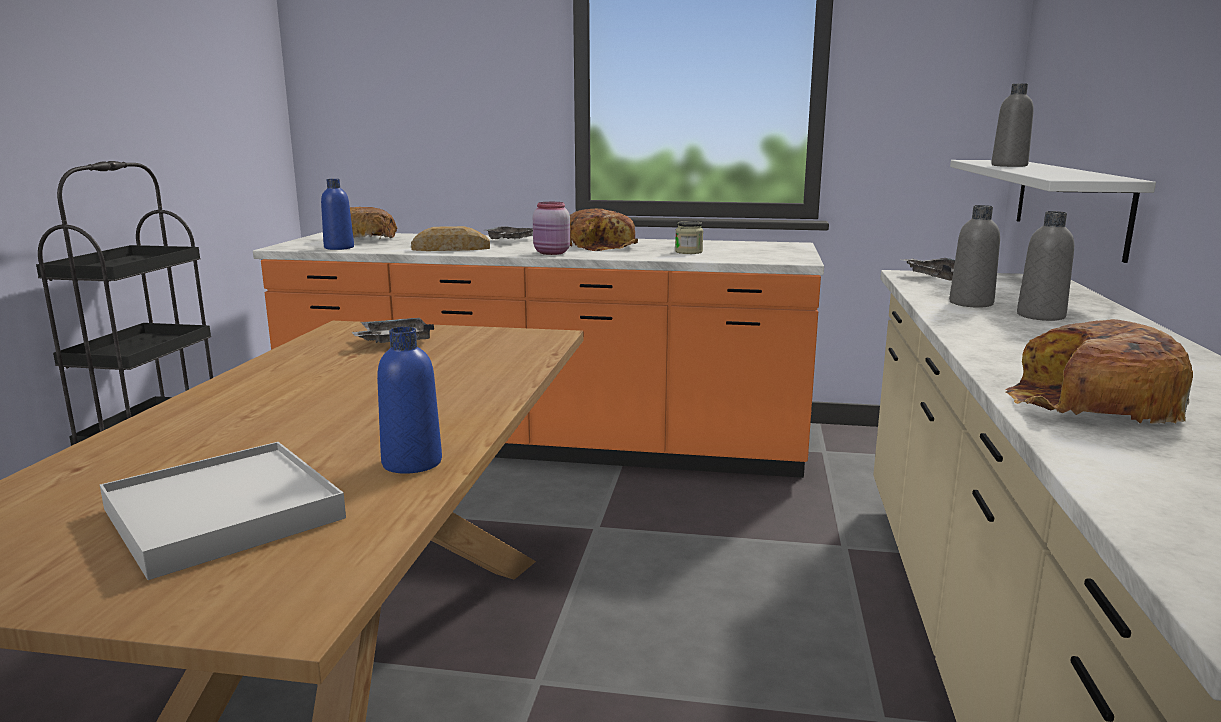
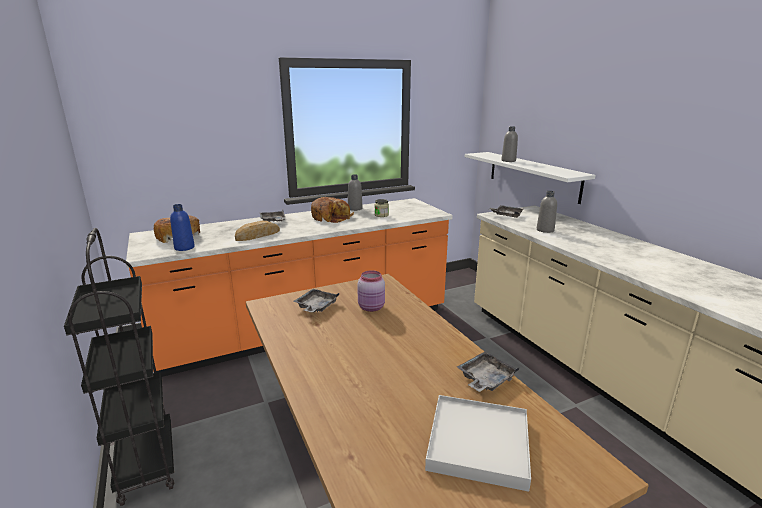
camera: 35 degrees left, 5 degrees up
(412, 463) = (485, 379): blue bottle -> grey tray
(552, 253) = (321, 228): pink jar -> pink jar (372, 308)
(1040, 316) = (576, 233): grey bottle -> grey bottle (355, 208)
(1089, 403) = (668, 277): bread -> none

